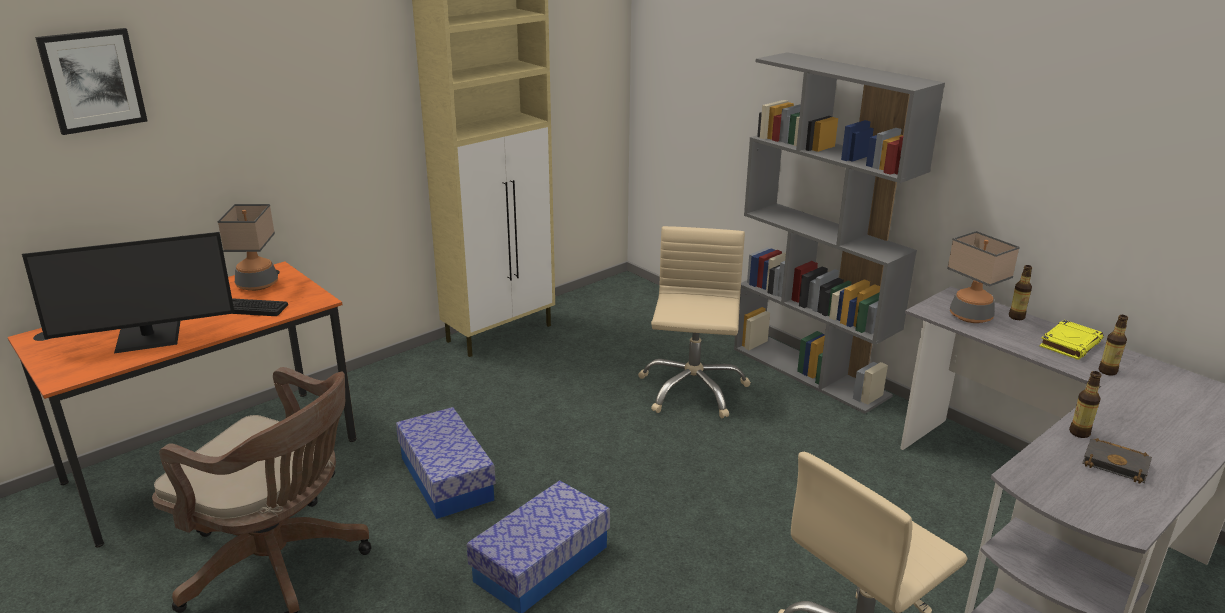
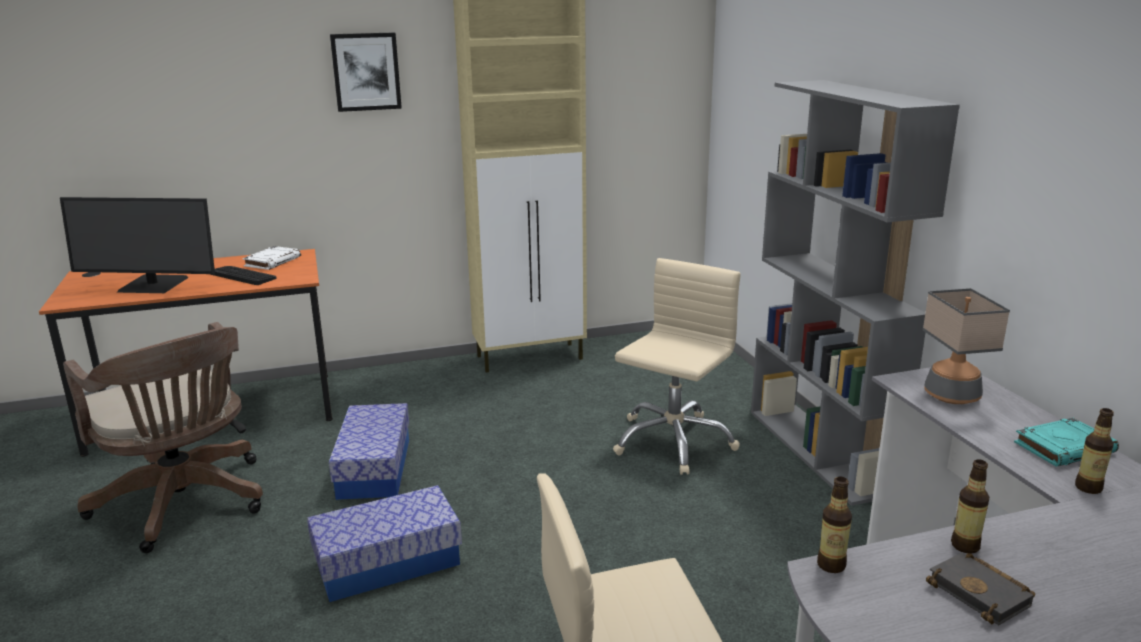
camera: 25 degrees right, 5 degrees down
(93, 80) = (153, 66): picture -> picture (366, 72)
(257, 284) = (272, 261): table lamp -> white book
(1016, 317) = (1016, 407): bottle -> bottle (831, 565)
(1070, 343) = (1064, 447): yellow book -> turquoise book

